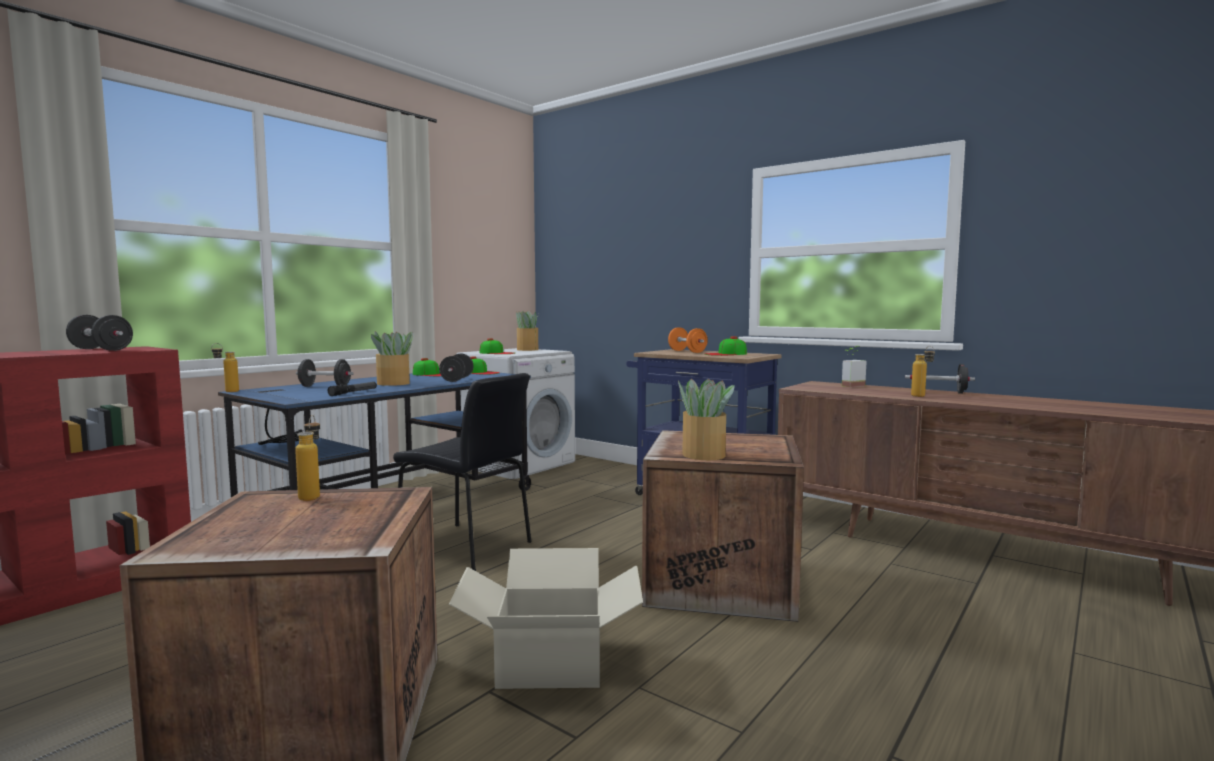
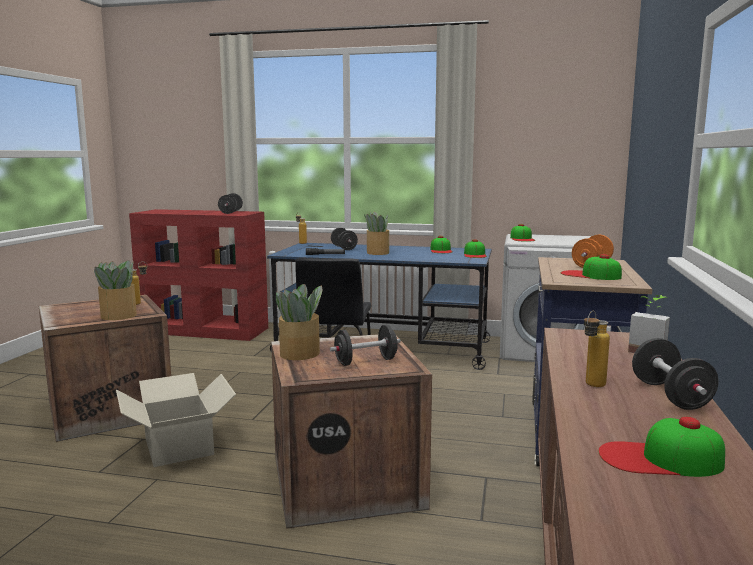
camera: 65 degrees right, 5 degrees up
(457, 379) = (422, 257): black dumbbell -> black dumbbell (365, 361)
(527, 349) = (575, 239): potted plant -> potted plant (118, 316)
(1038, 403) = (660, 459): none -> cap

